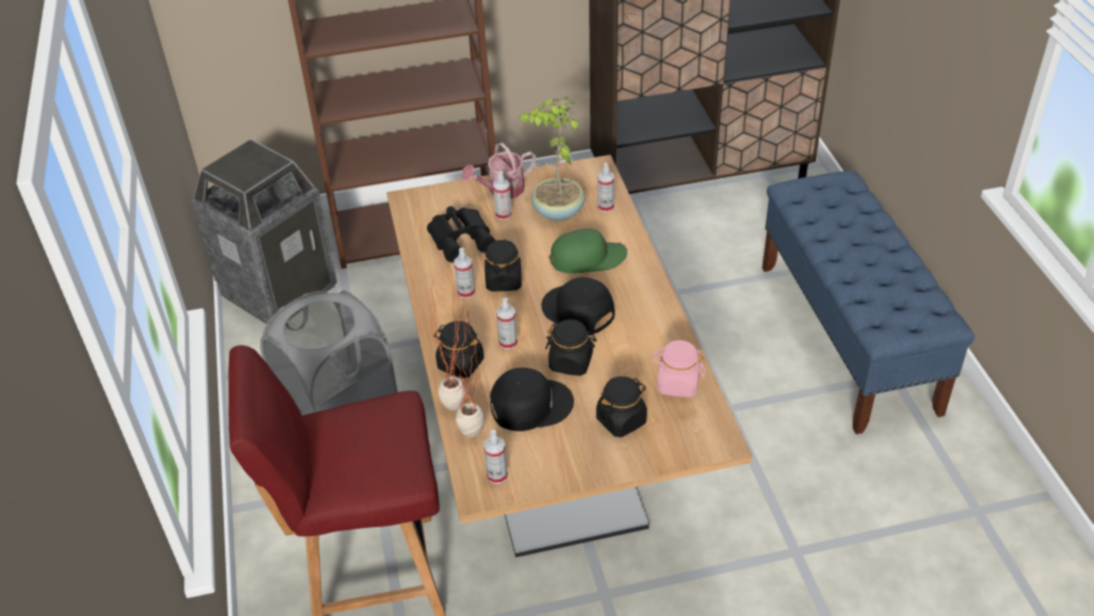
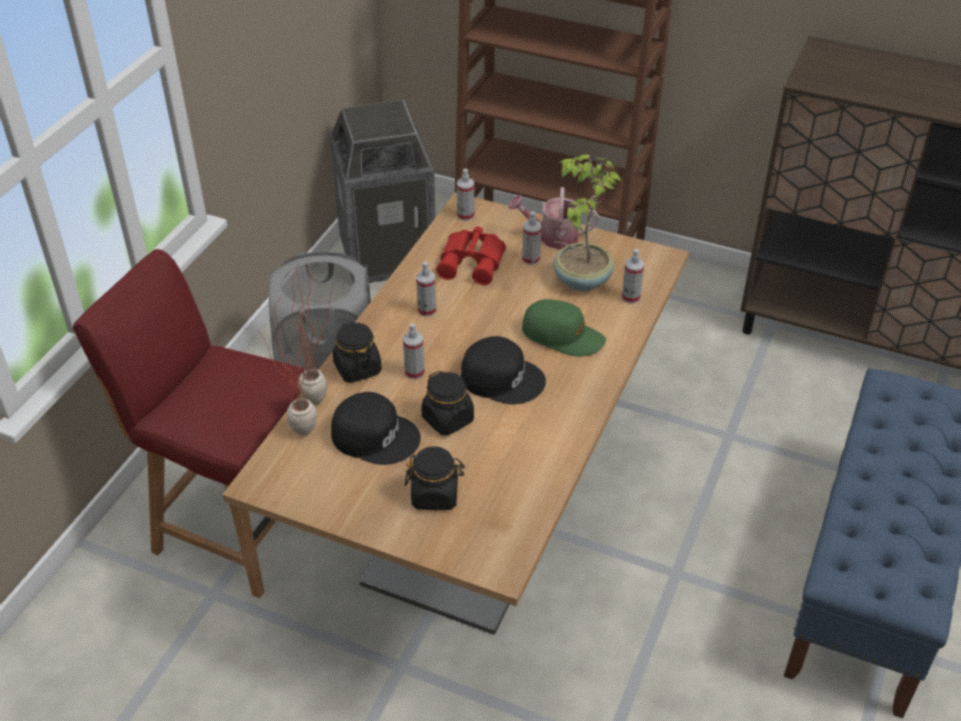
camera: 35 degrees right, 0 degrees up
(462, 238) = (473, 262): black binoculars -> red binoculars
(497, 476) = (285, 479): spray bottle -> spray bottle (465, 215)
(503, 281) = (468, 317): black jar -> none
(577, 311) = (502, 377): black cap -> black cap turned 120 degrees clockwise
(677, 384) = (520, 493): pink jar -> none

